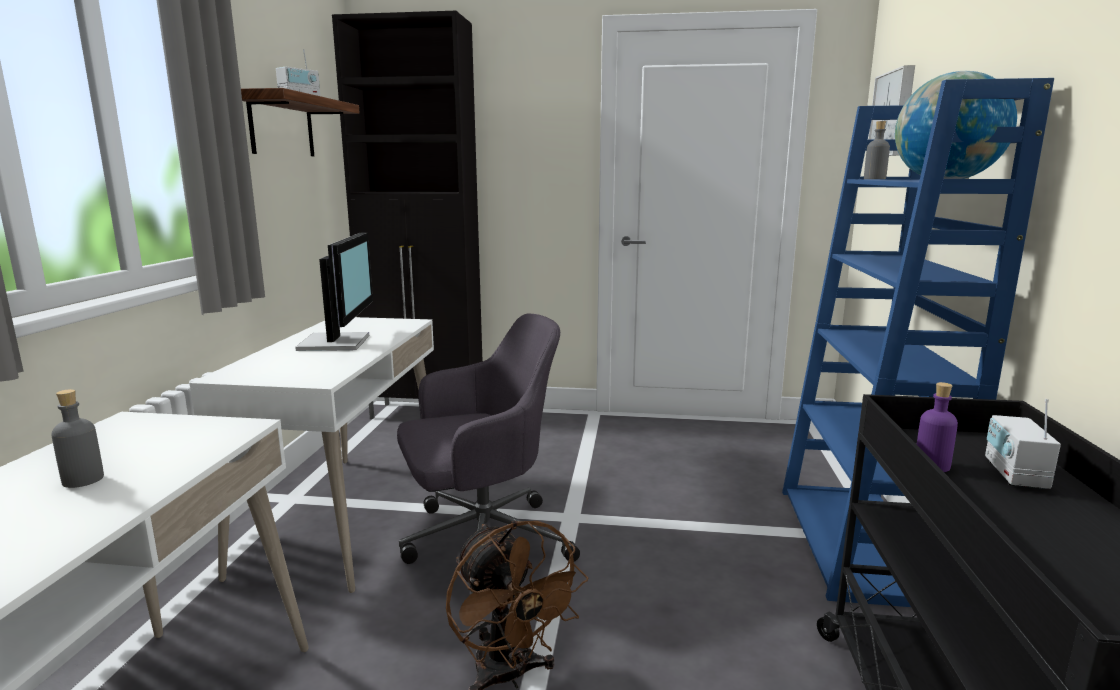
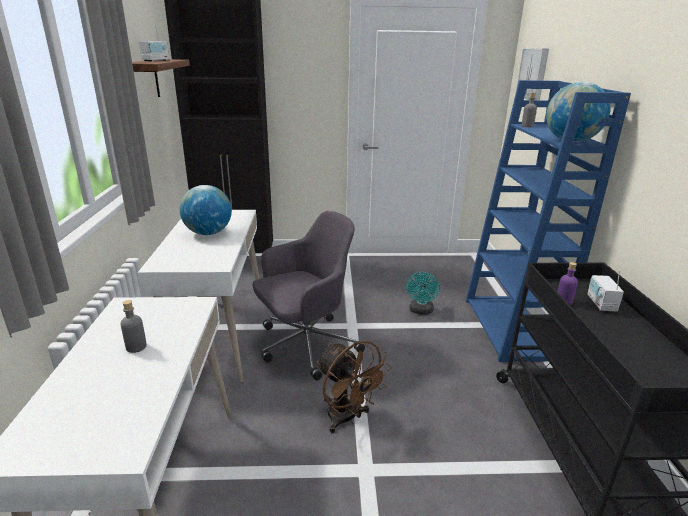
camera: 10 degrees left, 10 degrees up
(338, 342) = (208, 233): monitor -> globe
(697, 503) = (421, 311): none -> turquoise fan

